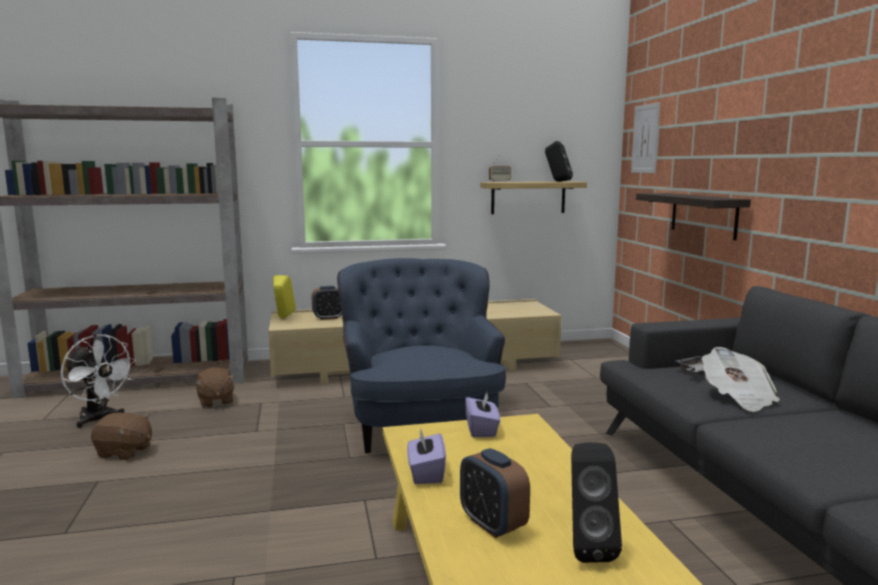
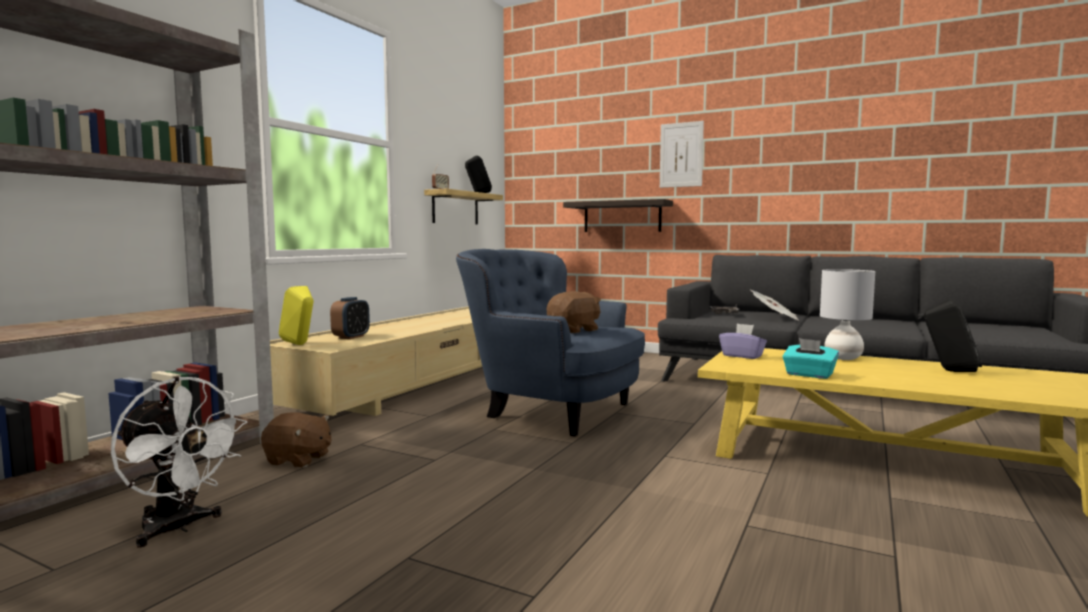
camera: 50 degrees left, 5 degrees down
(99, 419) = (178, 528): white fan -> white fan turned 45 degrees clockwise
(124, 452) = (345, 529): brown plush toy -> brown plush toy (574, 330)
(426, 473) = (809, 375): purple tissue box -> turquoise tissue box
(492, 524) = (907, 377): alarm clock -> none
(562, 475) = (843, 358): none -> grey table lamp
(645, 139) = (540, 160): picture -> picture (681, 155)

